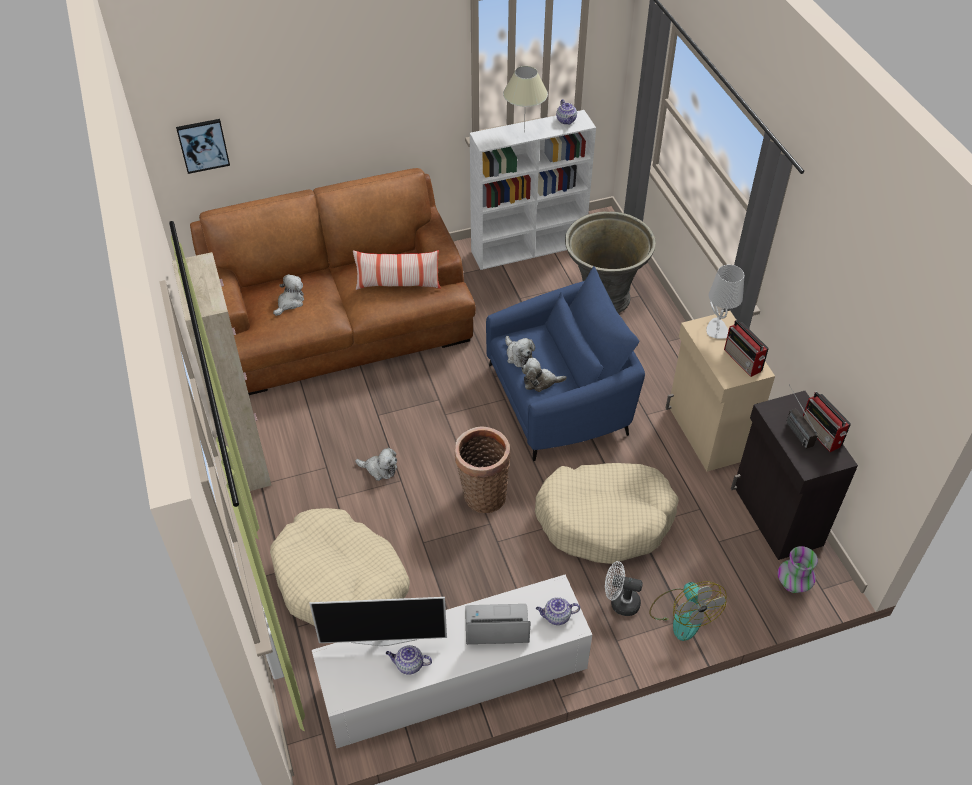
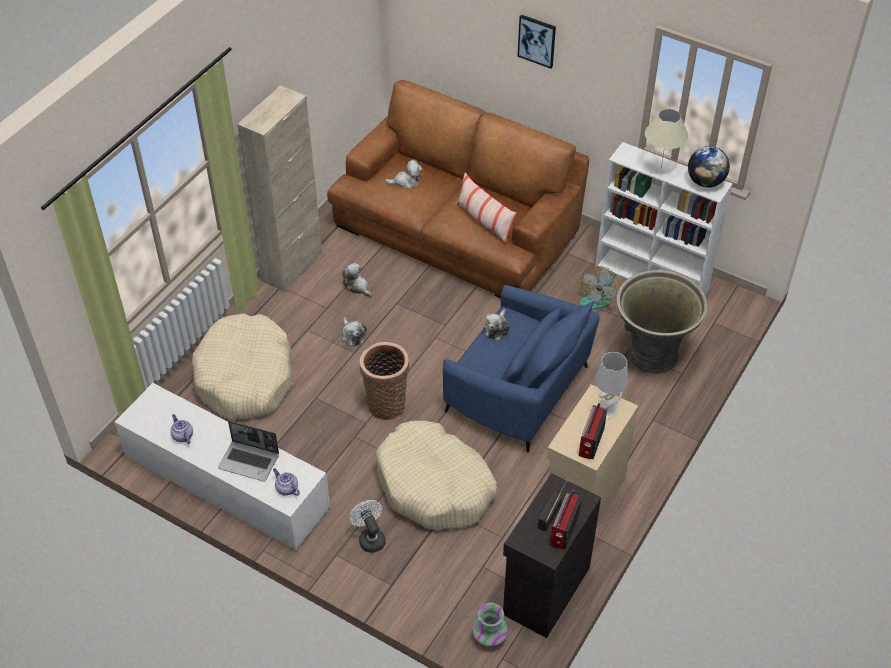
camera: 50 degrees right, 0 degrees up
(203, 145) = (424, 30): picture -> picture (537, 40)
(384, 640) = (189, 412): television -> none
(496, 626) = (250, 461): laptop -> laptop turned 150 degrees clockwise
(540, 382) = (484, 355): plush toy -> plush toy (357, 286)
(566, 121) = (705, 182): teapot -> globe
(683, 614) = (395, 581): fan -> fan (599, 297)

